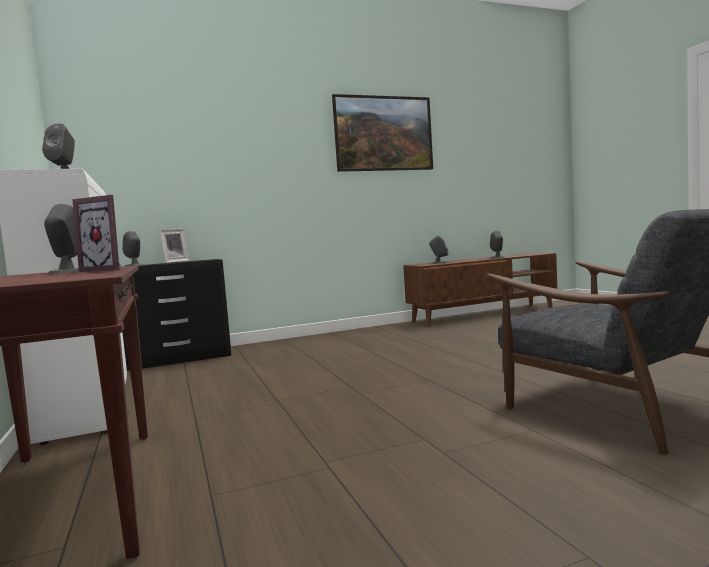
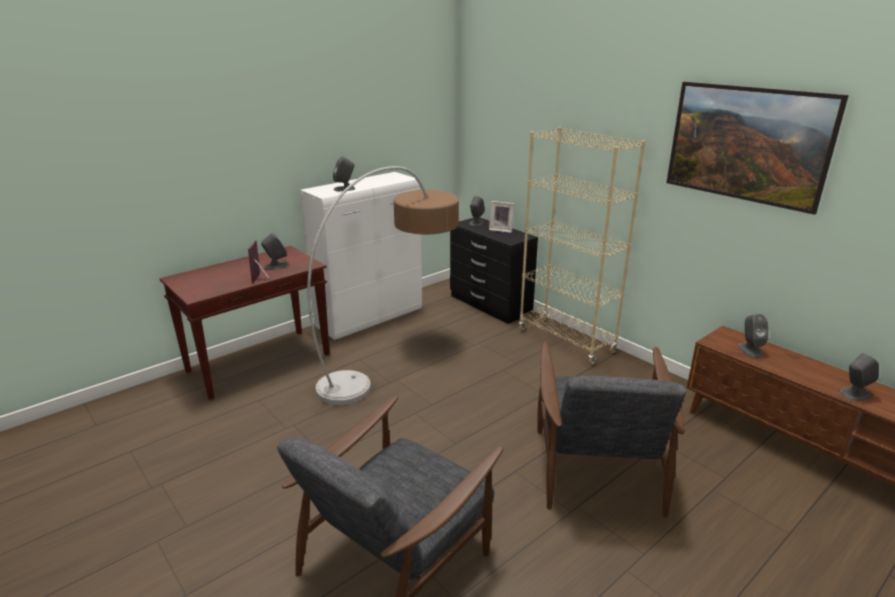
camera: 70 degrees right, 20 degrees up
(229, 399) = (396, 359): none -> floor lamp
(294, 342) = (566, 341): none -> beige bookcase
(483, 346) = (597, 466): none -> grey armchair

